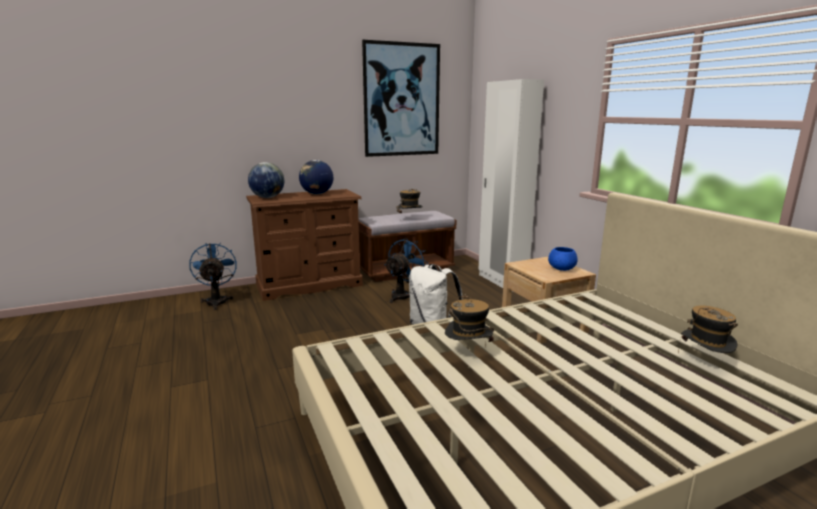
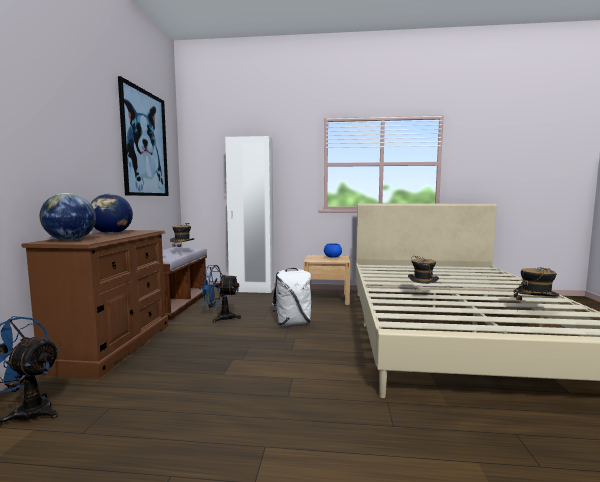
camera: 60 degrees left, 10 degrees down
(403, 295) = (220, 318): blue fan -> blue fan turned 60 degrees counterclockwise
(703, 362) = (453, 269): hat -> hat (534, 310)

